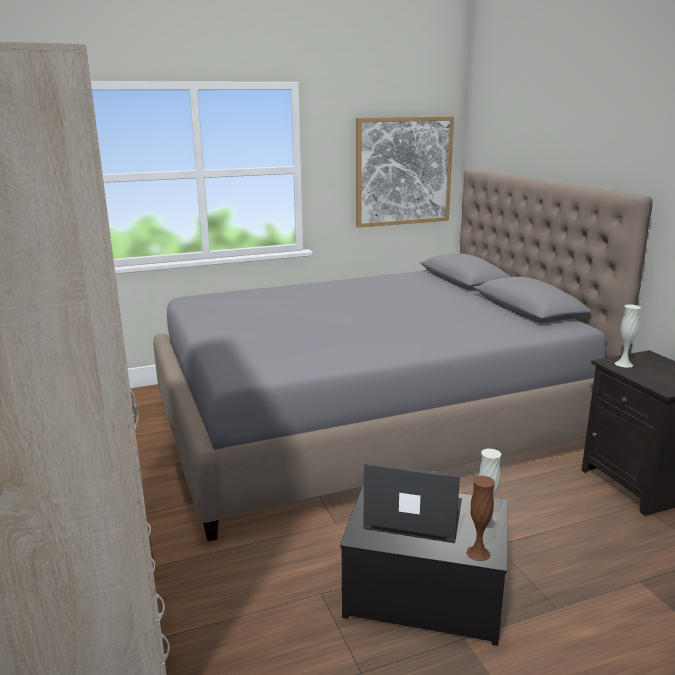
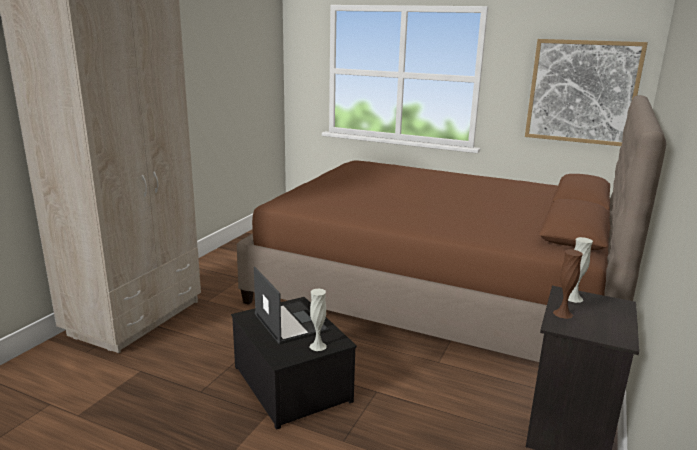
camera: 45 degrees right, 0 degrees up
(371, 421) = (438, 291): grey bed -> brown bed
(478, 553) = (279, 355): brown vase -> brown vase (563, 313)

